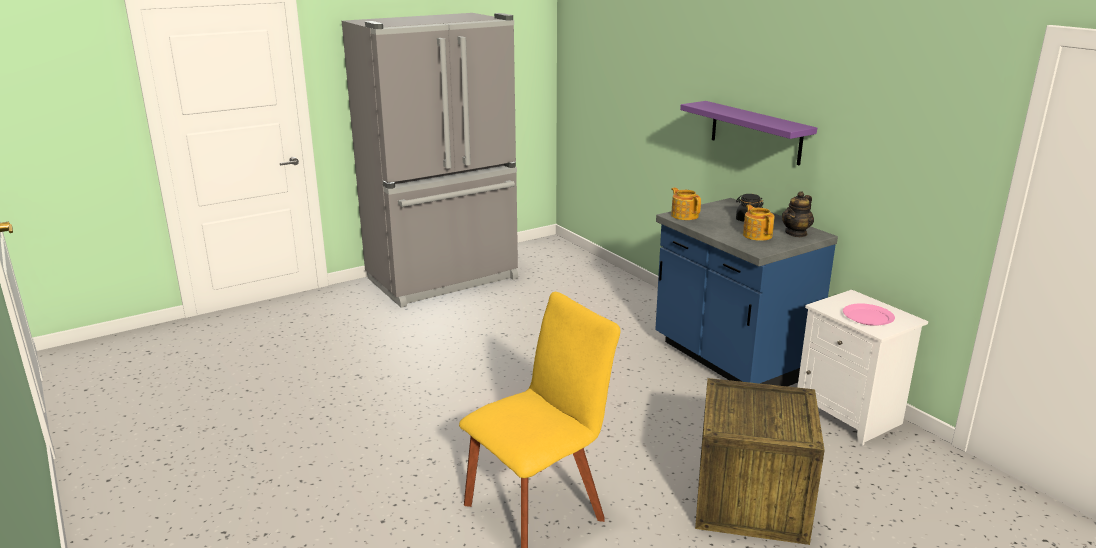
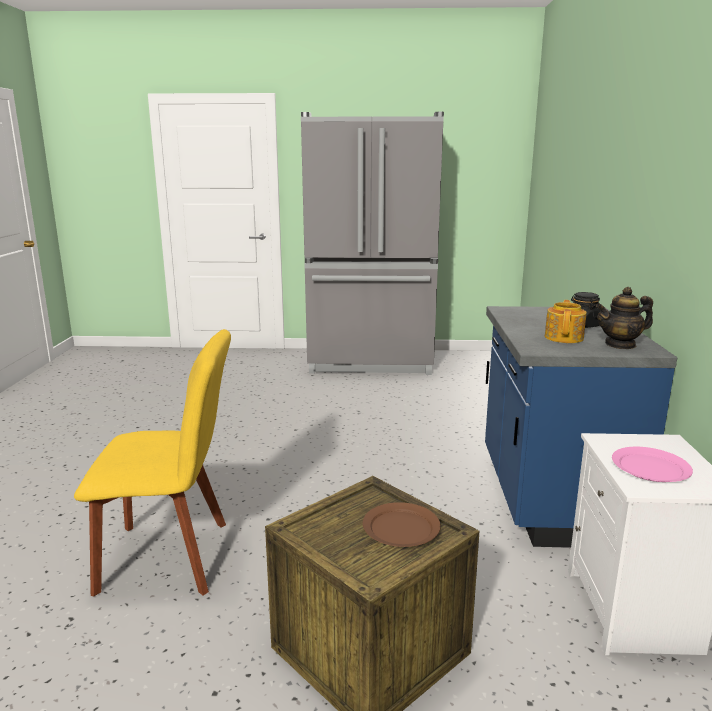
camera: 35 degrees right, 5 degrees down
(684, 215) = (515, 311): teapot -> none
(755, 132) = (630, 223): purple shelf -> none
(776, 404) = (400, 528): none -> brown plate

